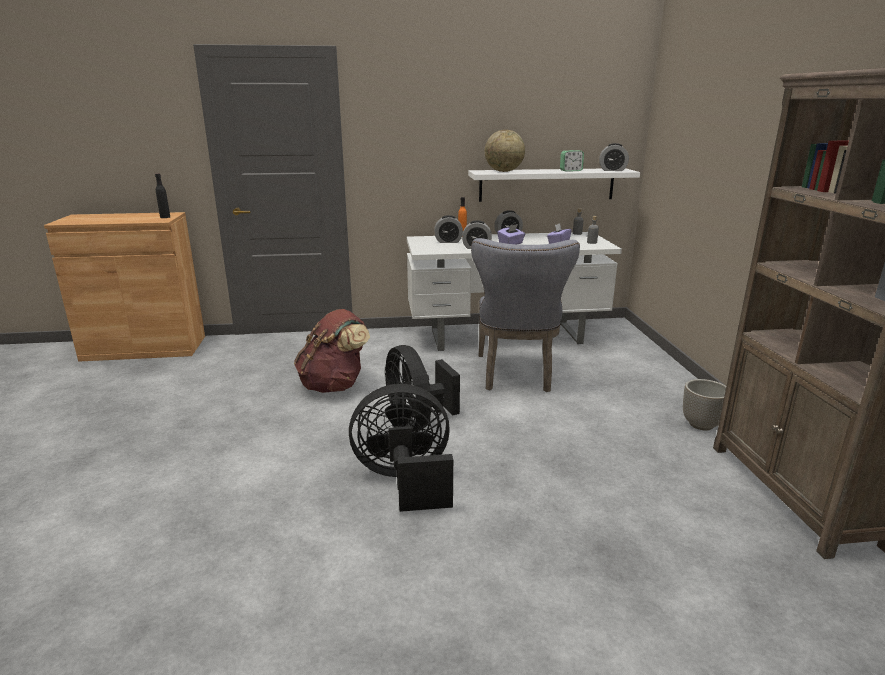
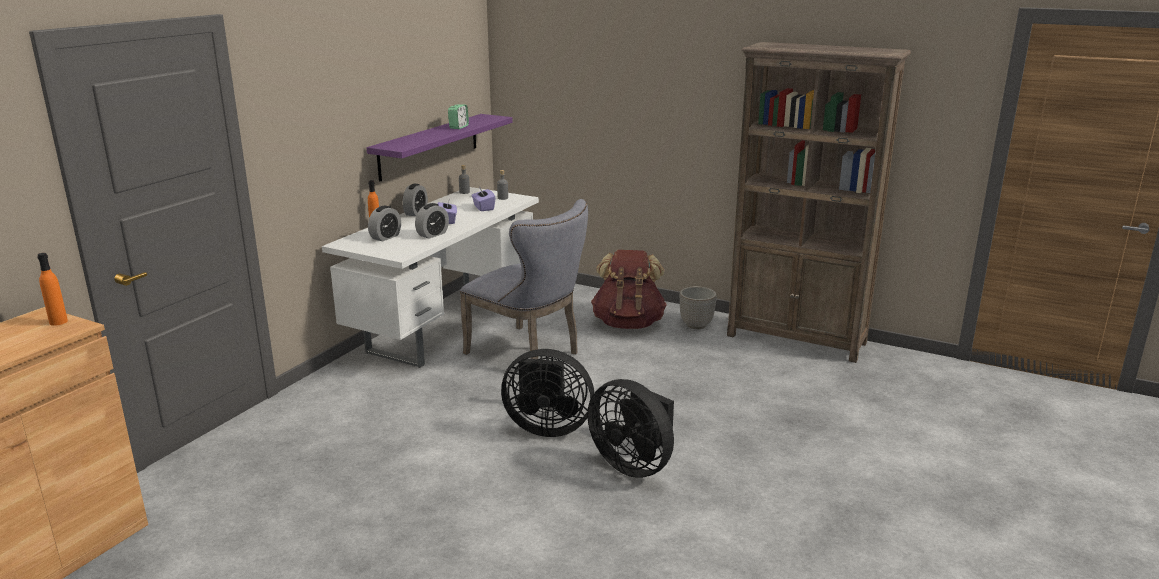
camera: 55 degrees left, 0 degrees up
(165, 217) = (58, 322): black bottle -> orange bottle
(334, 385) = (408, 446): brown backpack -> brown backpack (628, 324)
(405, 481) = (634, 464): black fan -> black fan turned 75 degrees counterclockwise
(503, 171) = (409, 141): globe -> none
(547, 184) = (429, 146): white shelf -> purple shelf
(612, 170) = (486, 119): alarm clock -> none

